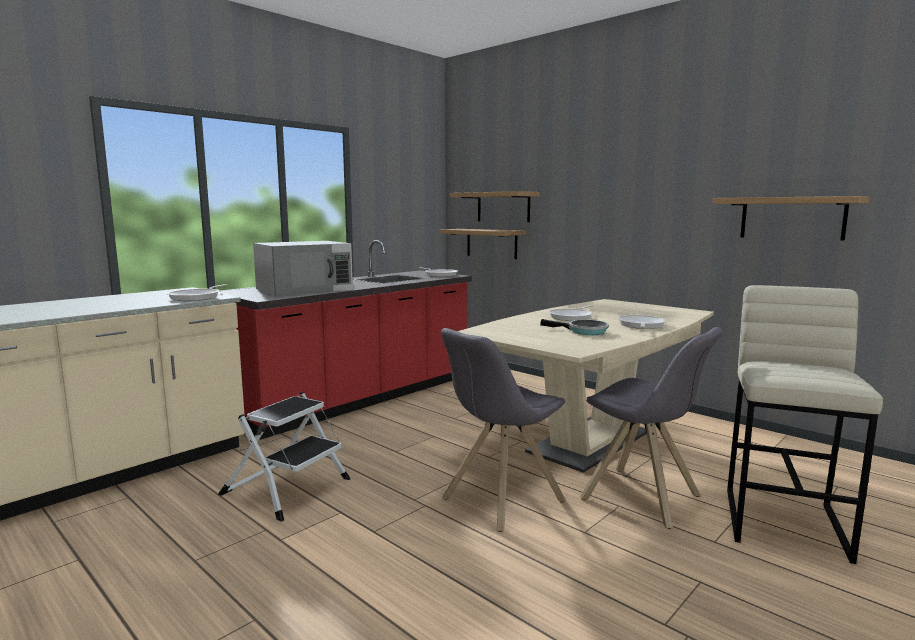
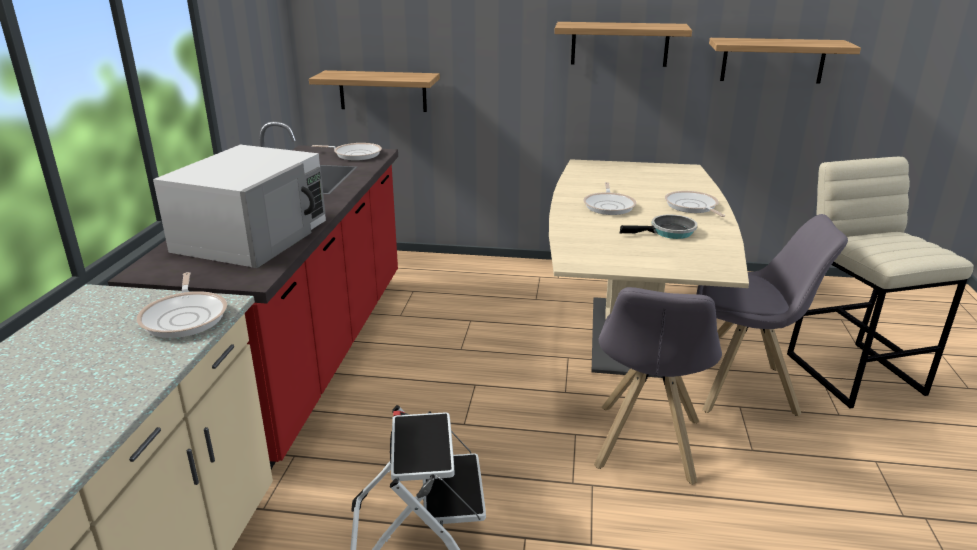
camera: 35 degrees left, 15 degrees up
(503, 207) = (399, 40): shelf -> shelf (619, 44)

